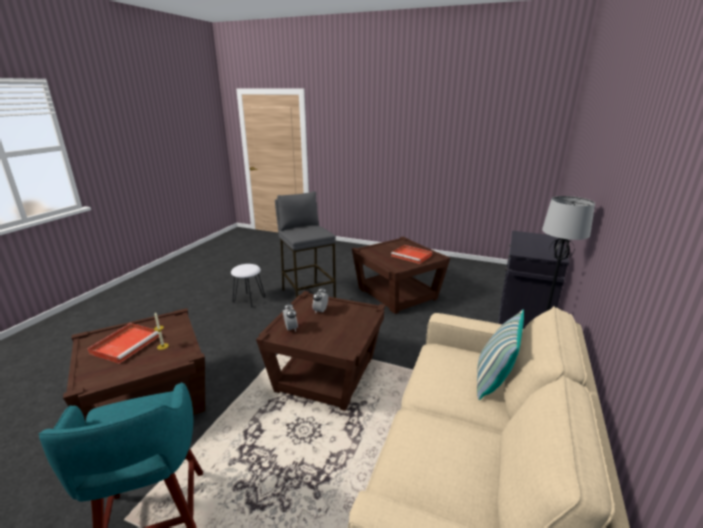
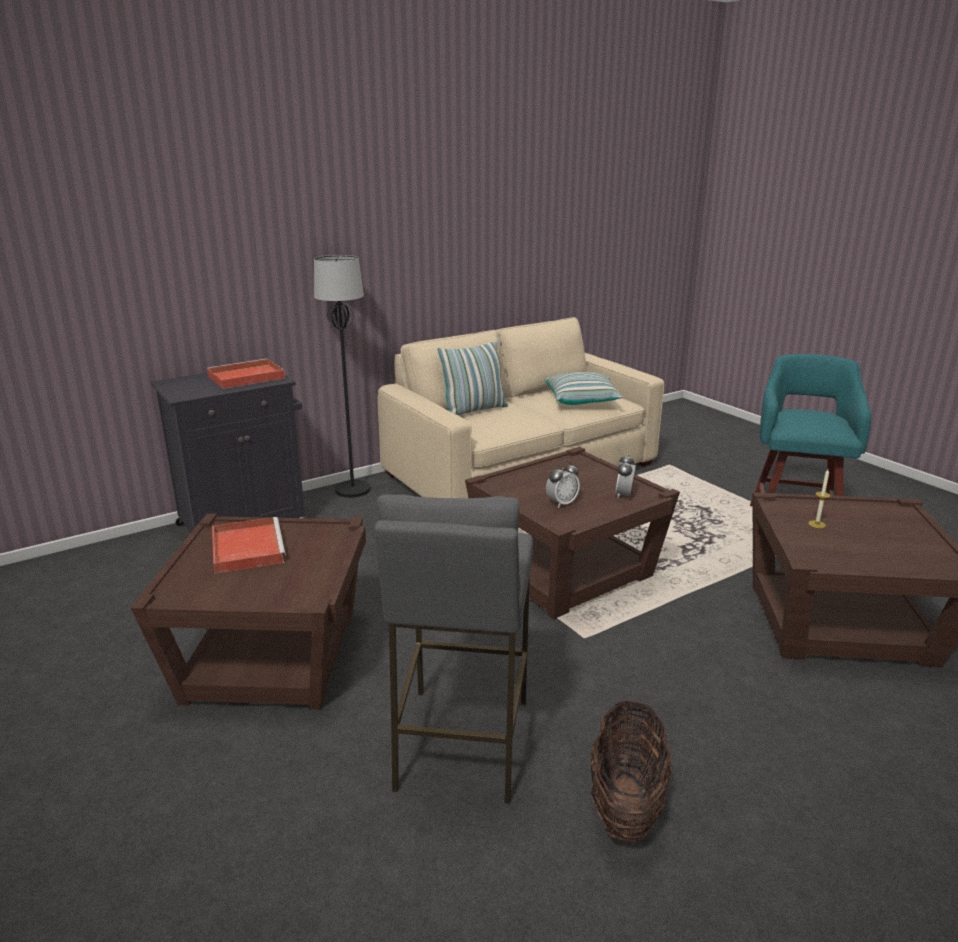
camera: 145 degrees left, 0 degrees up
(126, 344) = (879, 543): red tray -> red tray (245, 377)
(249, 300) = (626, 803): white stool -> basket
(433, 459) = (582, 400): none -> pillow

